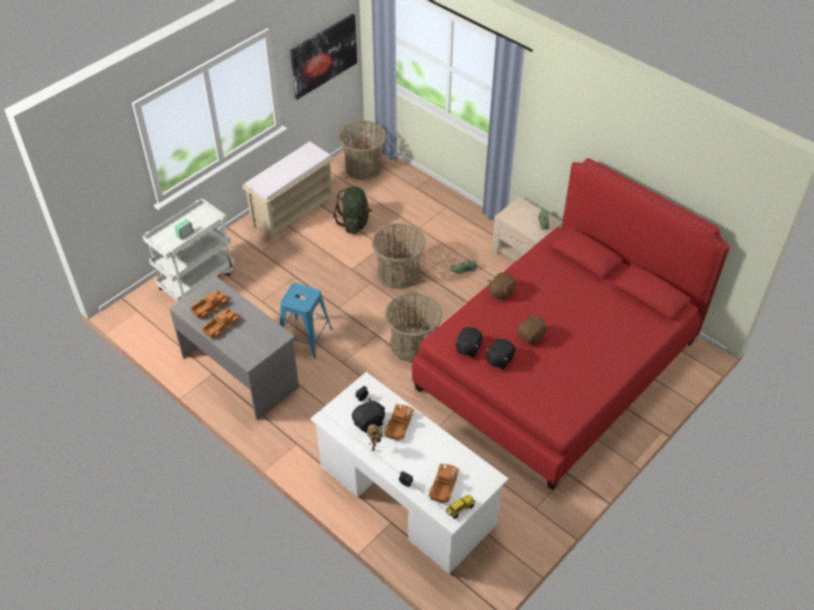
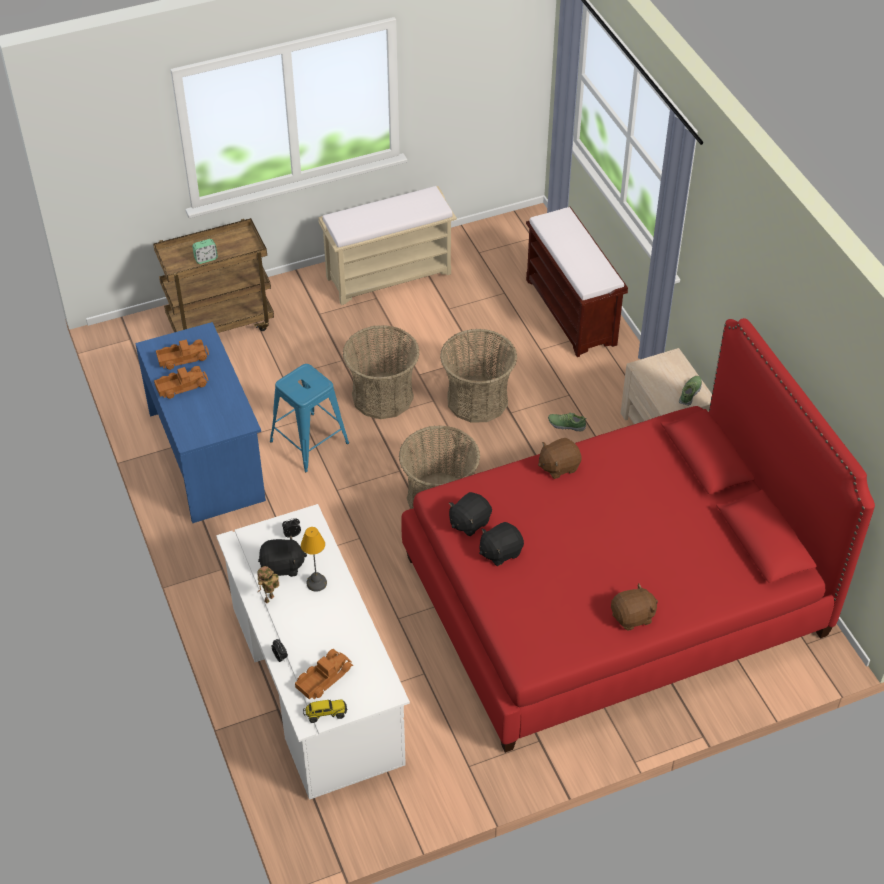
camera: 25 degrees right, 0 degrees up
(197, 280) = (221, 324): white cart -> brown cart
(241, 371) = (208, 456): grey desk -> blue desk
(323, 56) = (483, 74): picture -> none
(354, 223) = (459, 315): green backpack -> none
(363, 166) = (516, 243): basket -> basket (383, 396)
(398, 424) = (316, 583): toy truck -> table lamp
(424, 199) = (572, 312): none -> brown bench
(531, 336) = (562, 537): brown plush toy -> brown plush toy (633, 617)

